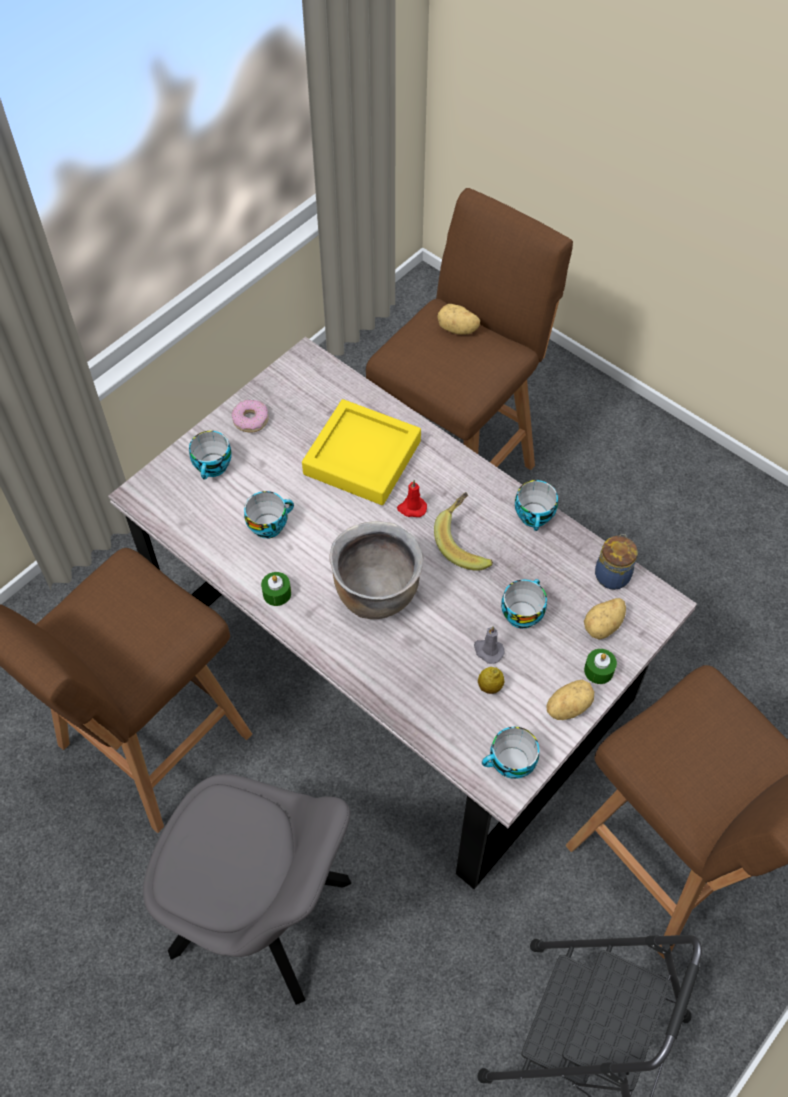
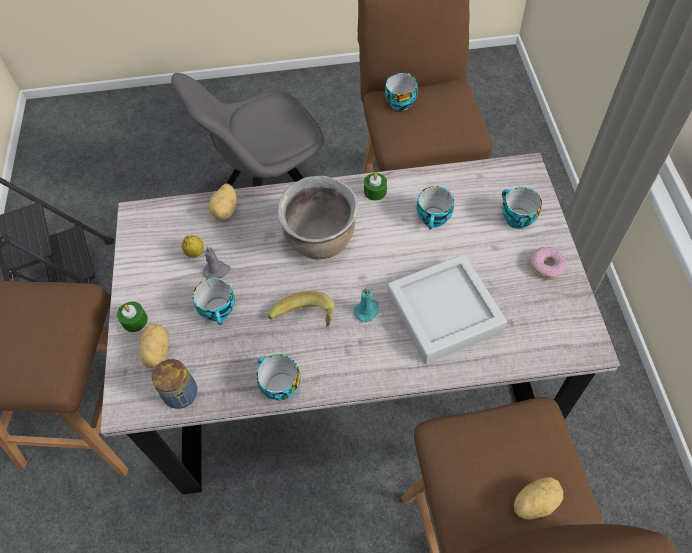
camera: 135 degrees right, 0 degrees up
(362, 458) = (444, 312): yellow tray -> grey tray
(411, 508) = (367, 310): red candle -> turquoise candle
(510, 764) = (143, 226): cup -> cup (400, 101)
(567, 706) = (137, 283): potato -> potato (226, 210)

